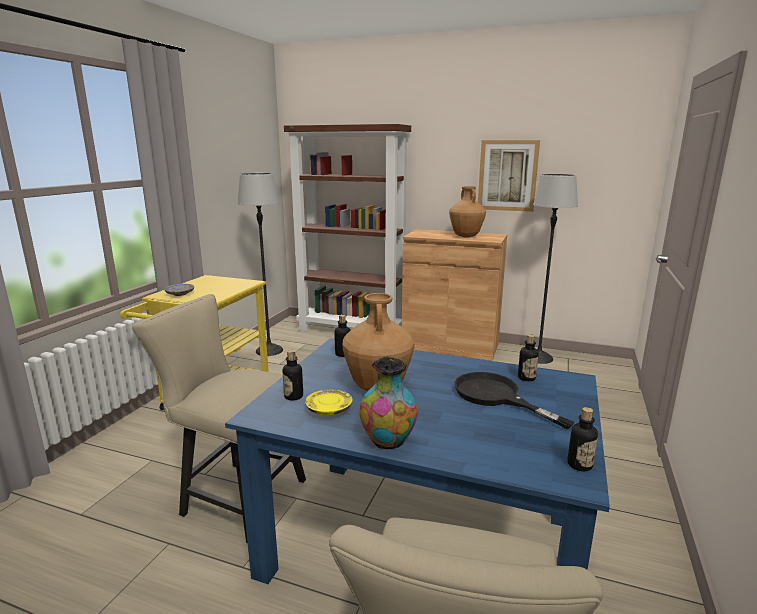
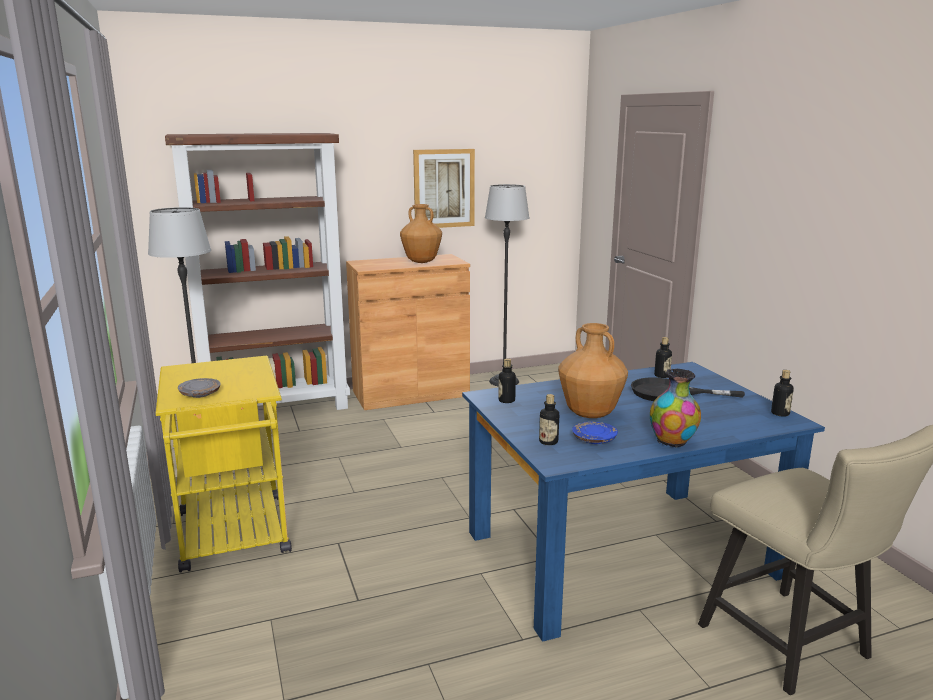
camera: 40 degrees left, 0 degrees up
(236, 496) = (425, 599): beige chair -> none
(329, 410) = (594, 440): yellow plate -> blue plate

